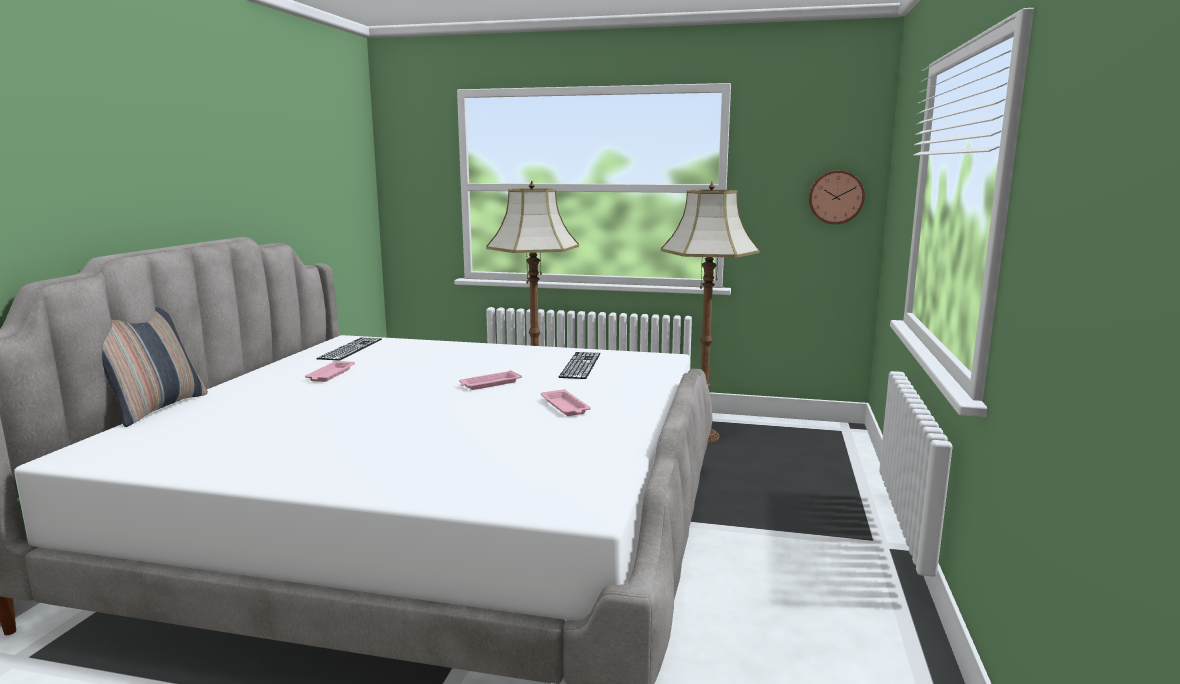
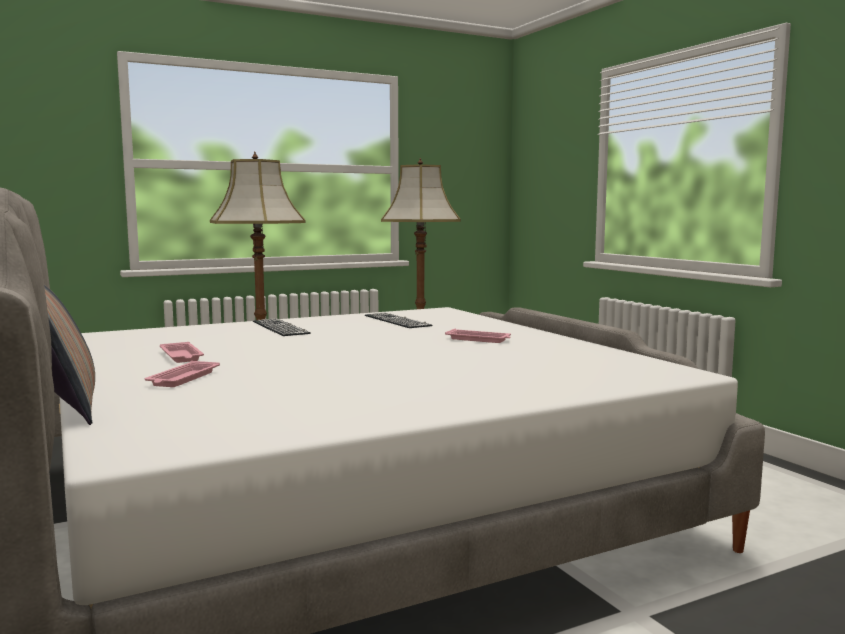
camera: 40 degrees left, 5 degrees down
(350, 349) = (122, 340): keyboard -> keyboard (280, 327)
(489, 384) = (368, 338): pink tray -> pink tray (182, 379)
(836, 197) = (478, 178): wall clock -> none

